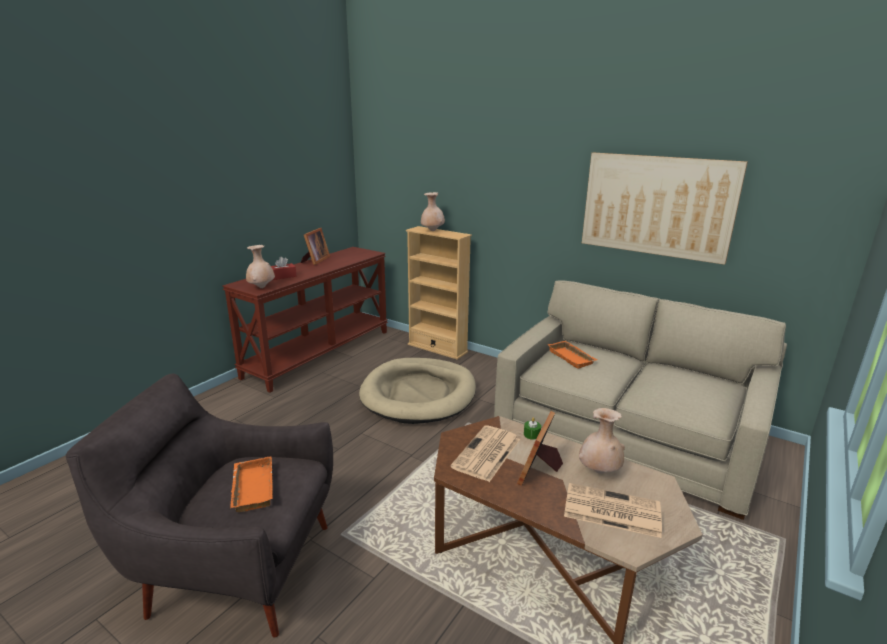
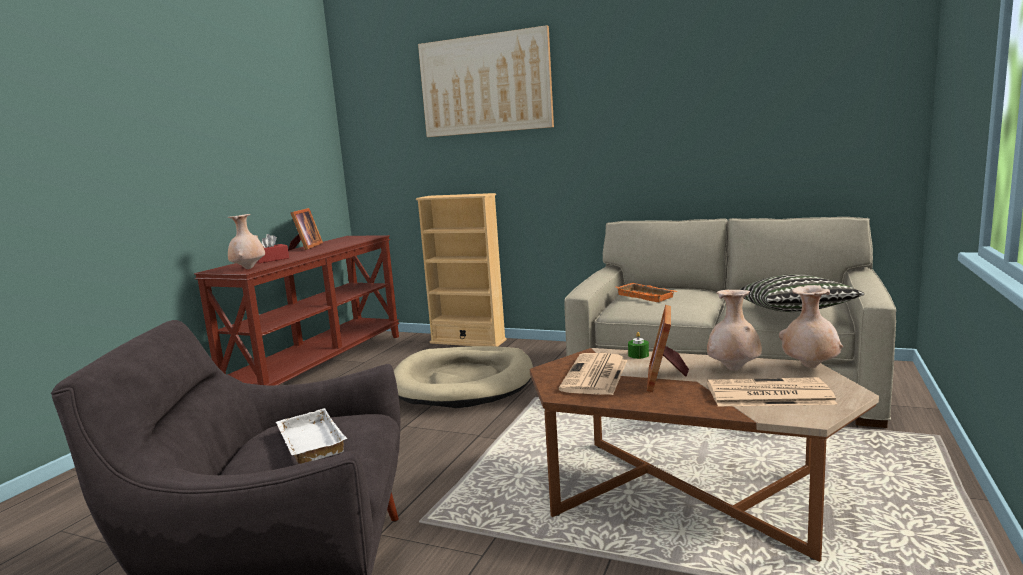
camera: 10 degrees left, 10 degrees down
(251, 488) = (308, 442): orange tray -> white tray
(432, 231) = (448, 195): beige vase -> beige vase (809, 367)
(657, 206) = (705, 122): picture -> picture (485, 84)
(686, 407) = (794, 312): none -> pillow

